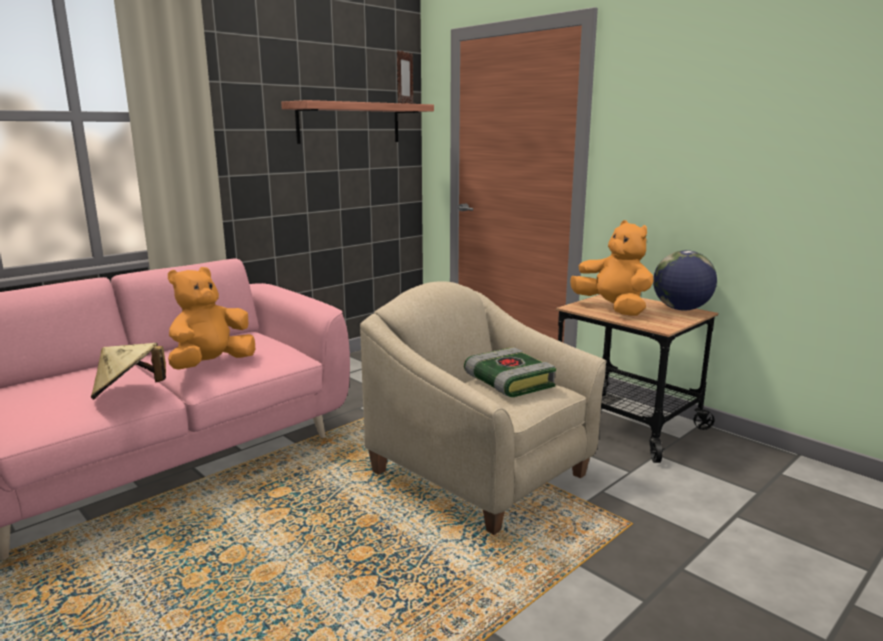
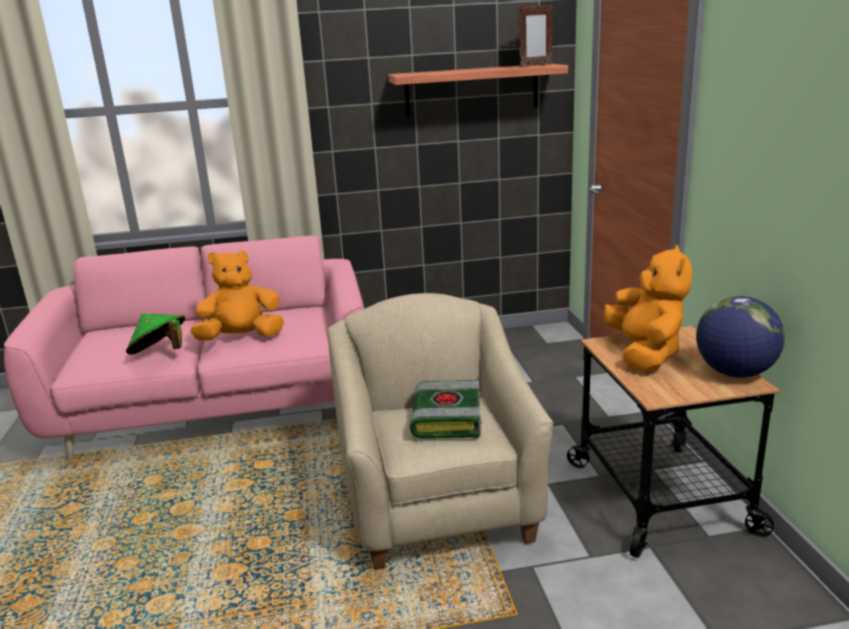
camera: 35 degrees right, 5 degrees up
(129, 393) = (160, 353): beige hat -> green hat

